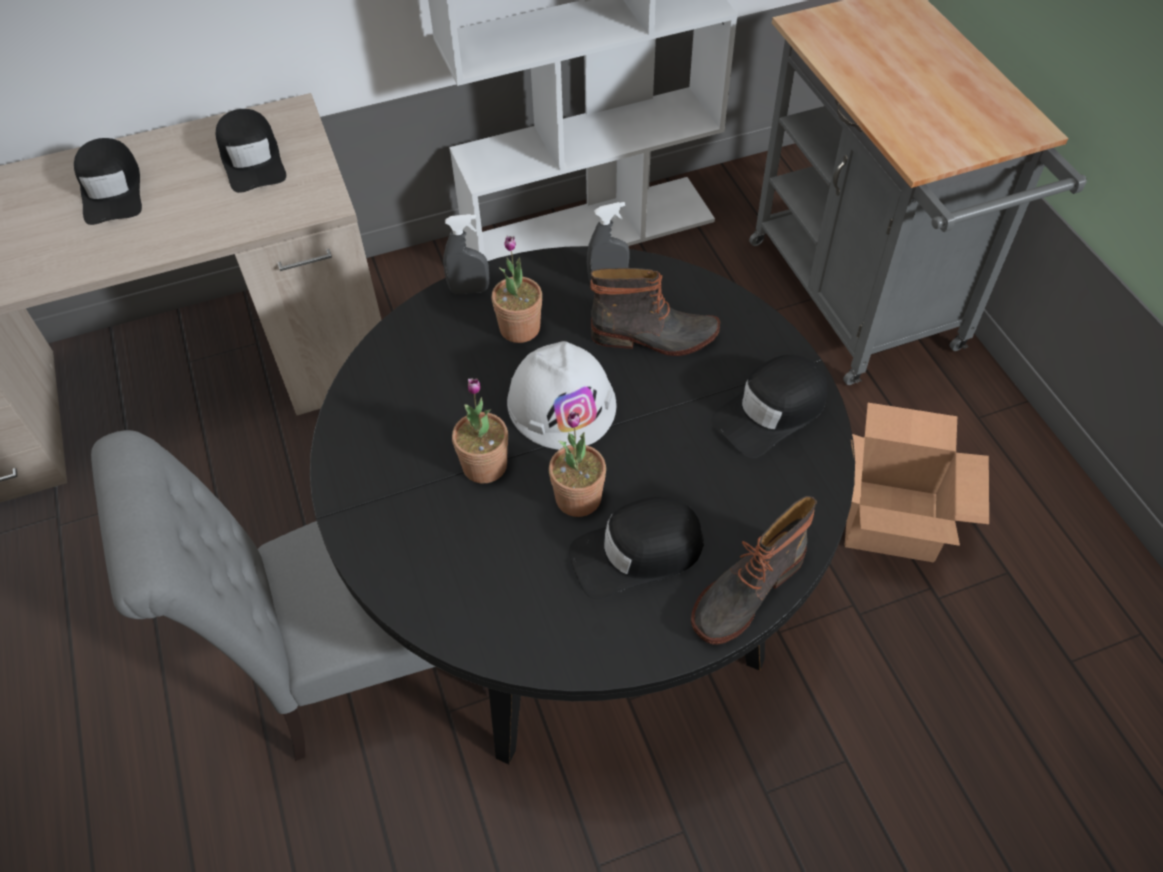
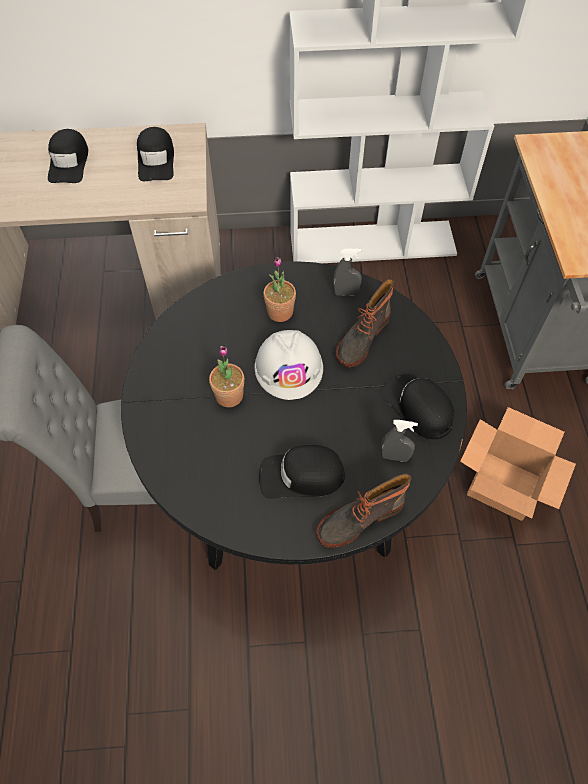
camera: 15 degrees right, 5 degrees up
(469, 290) = (258, 279): grey spray bottle -> grey spray bottle (394, 456)
(578, 498) = (278, 431): potted plant -> none
(654, 337) = (361, 339): boot -> boot turned 105 degrees clockwise
(771, 412) = (417, 407): black cap -> black cap turned 75 degrees clockwise

